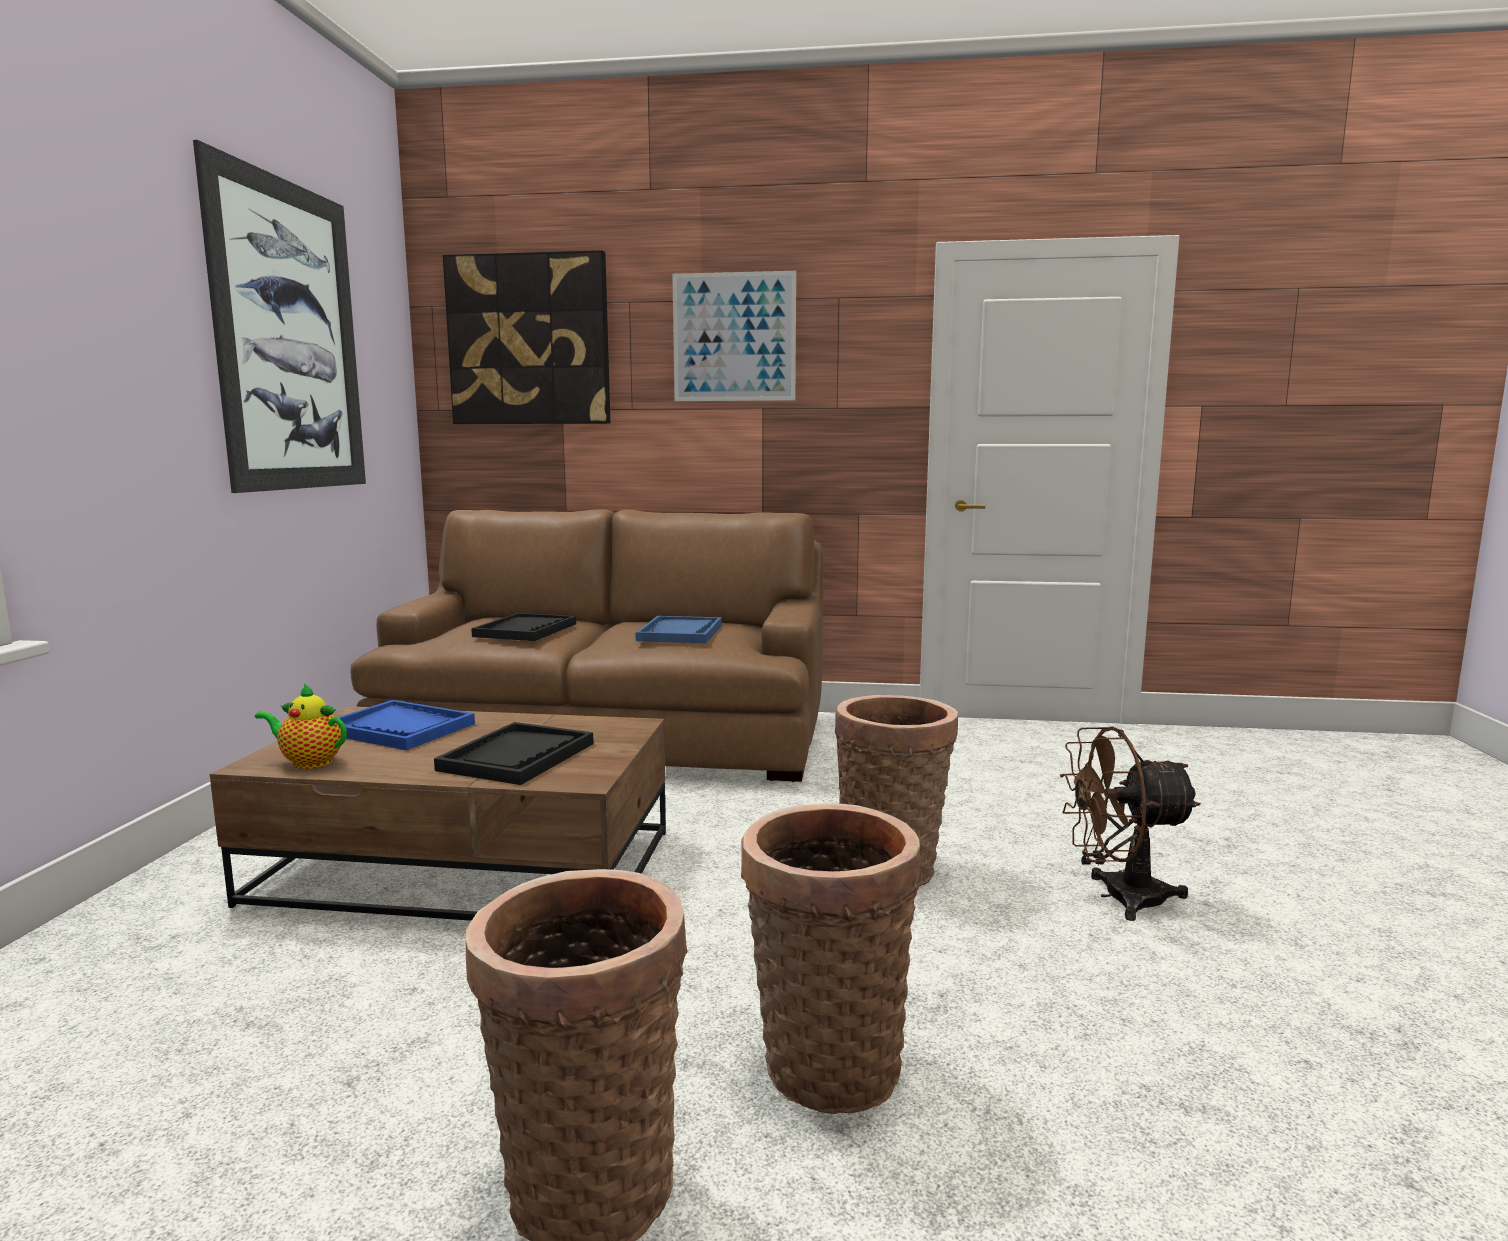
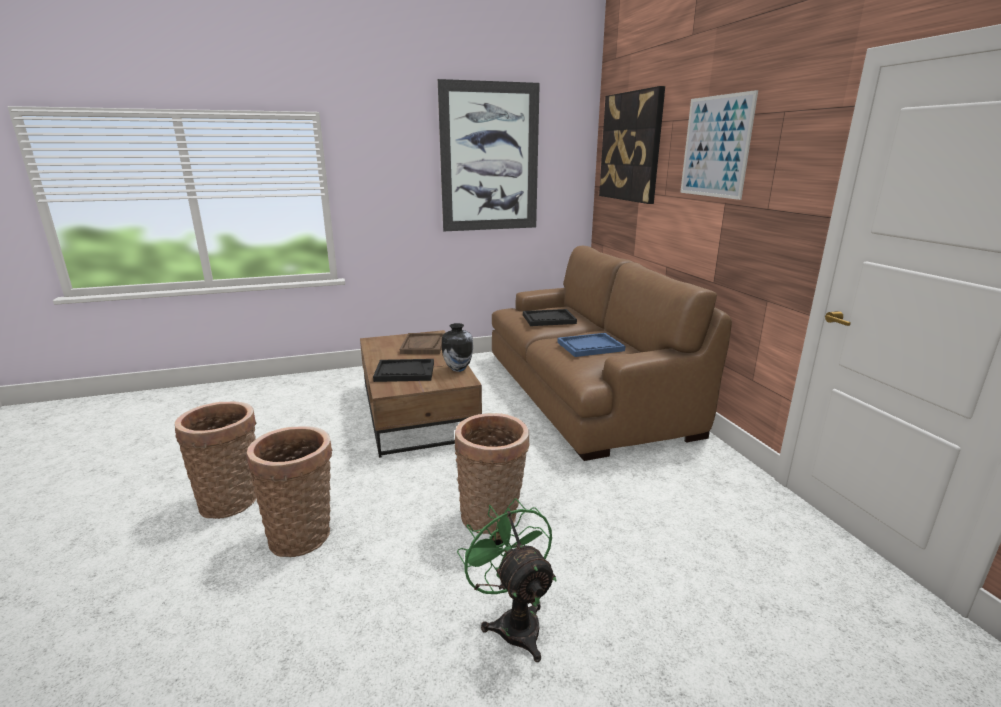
camera: 65 degrees right, 10 degrees up
(309, 762) = (377, 345): teapot -> none
(400, 728) = (423, 345): blue tray -> brown tray
(573, 722) = (458, 369): none -> vase
(1118, 897) = (513, 622): brown fan -> green fan

